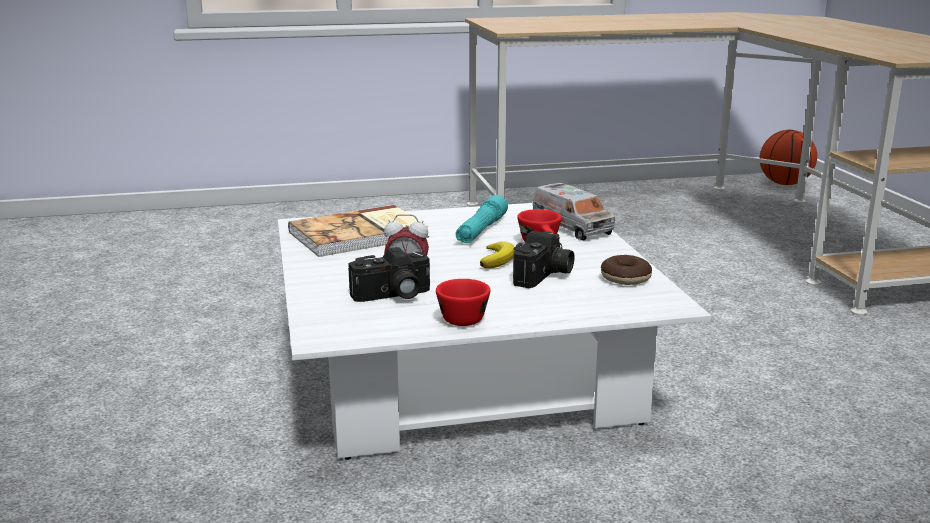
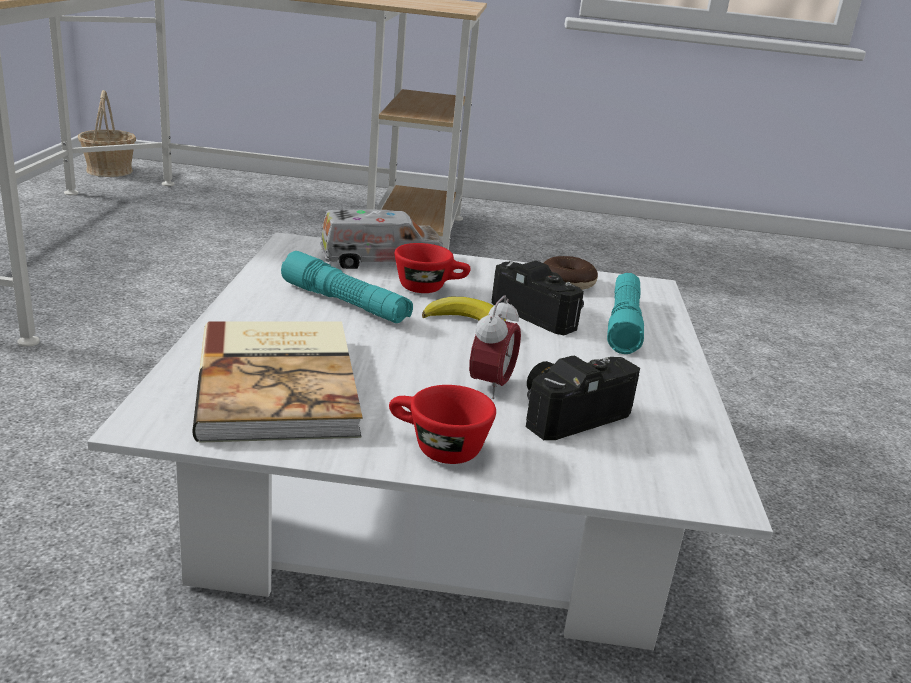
camera: 75 degrees left, 5 degrees up
(392, 296) = (570, 412): camera -> camera turned 120 degrees counterclockwise
(463, 317) = (658, 385): red cup -> red cup (436, 448)
(566, 301) = (623, 323): none -> turquoise flashlight
(784, 184) = (110, 171): basketball -> basket

